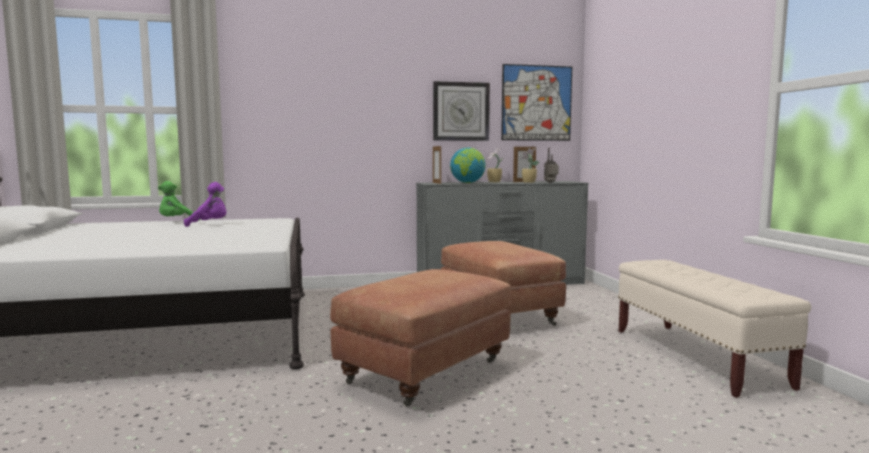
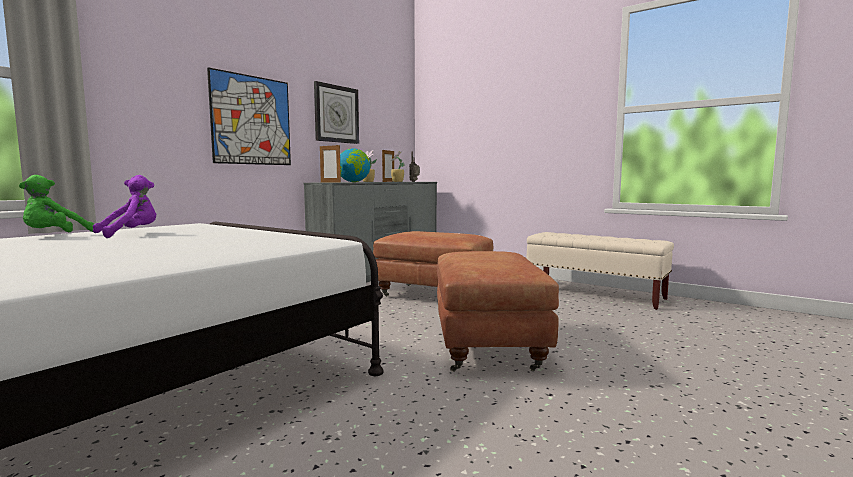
camera: 40 degrees left, 0 degrees up
(536, 103) = (388, 113): picture -> picture (252, 120)

